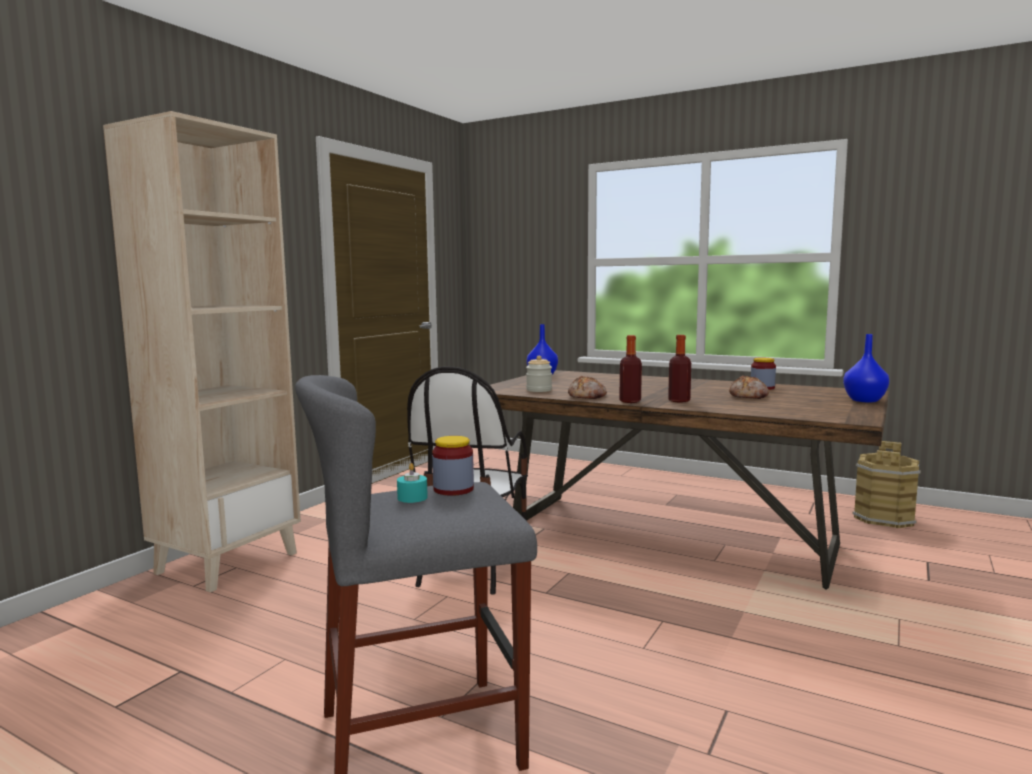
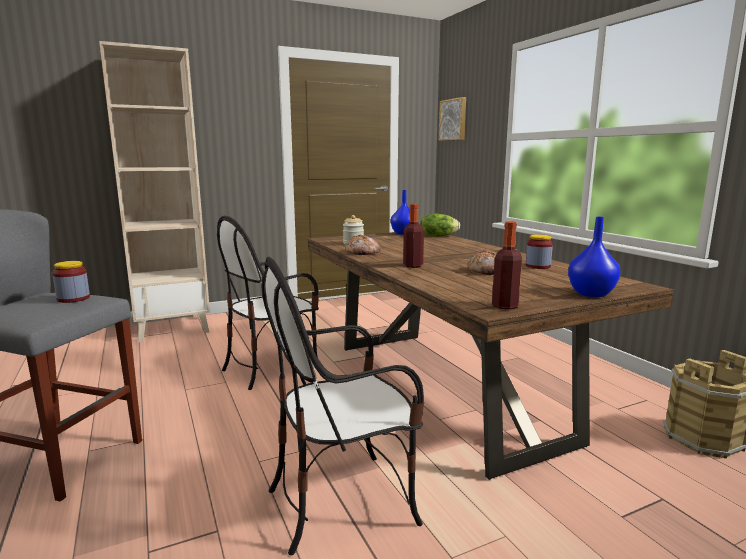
camera: 35 degrees right, 5 degrees up
(412, 497) = (42, 298): turquoise candle -> none
(497, 241) = (453, 120): none -> picture
(585, 374) = (438, 236): none -> lettuce
(630, 401) = (375, 260): bottle -> bottle (505, 306)
(770, 645) = (343, 502): none -> chair

